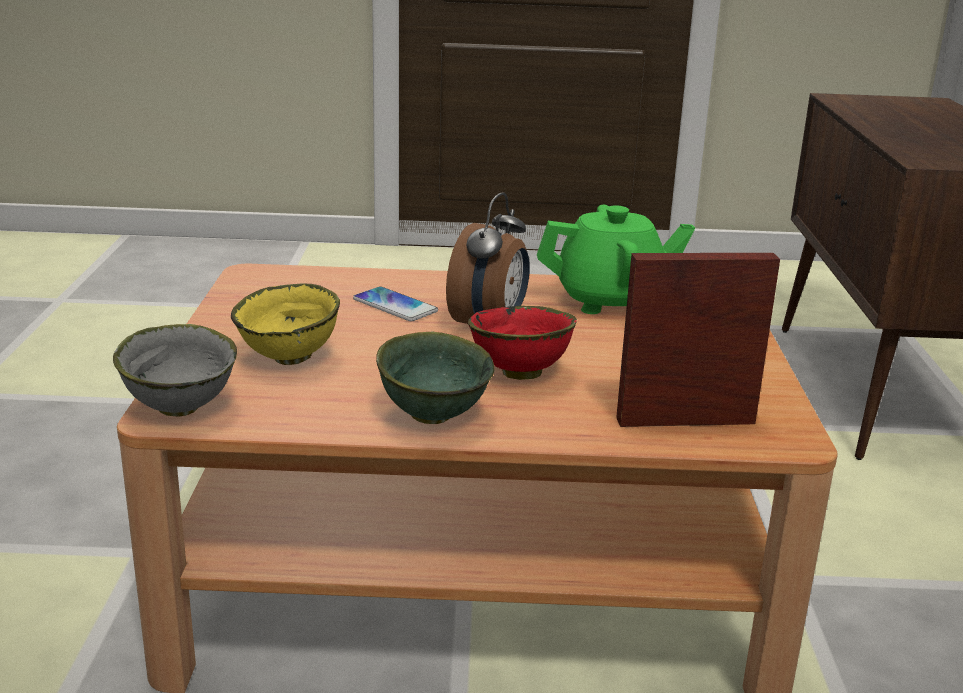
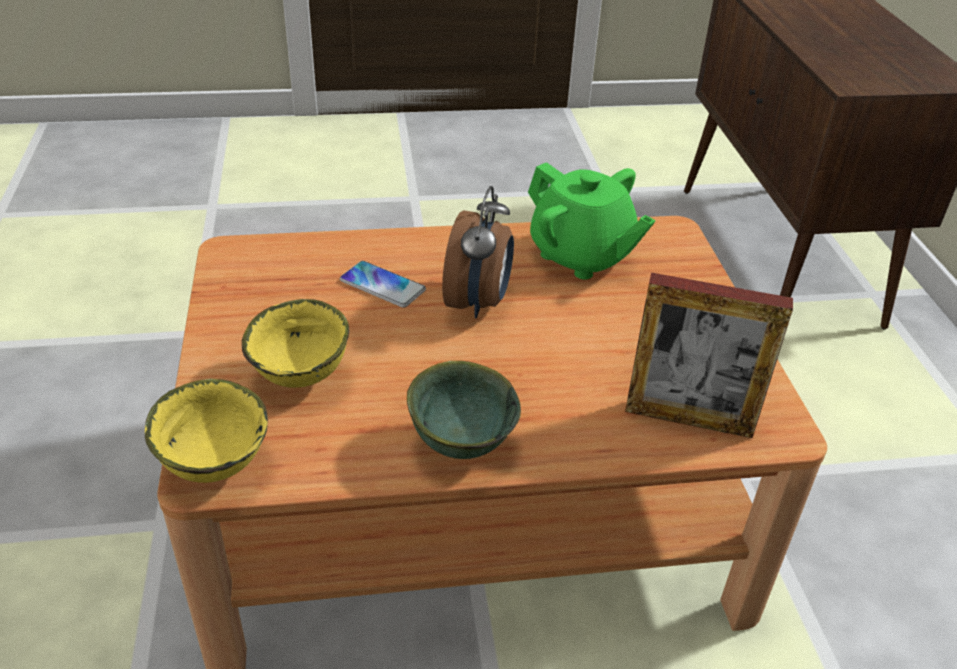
camera: 10 degrees left, 15 degrees up
(182, 408) = (216, 464): grey bowl -> yellow bowl
(518, 374) = (523, 371): red bowl -> none
(611, 301) = (581, 256): green teapot -> green teapot turned 60 degrees clockwise
(685, 421) = (688, 419): picture frame -> picture frame turned 150 degrees counterclockwise

